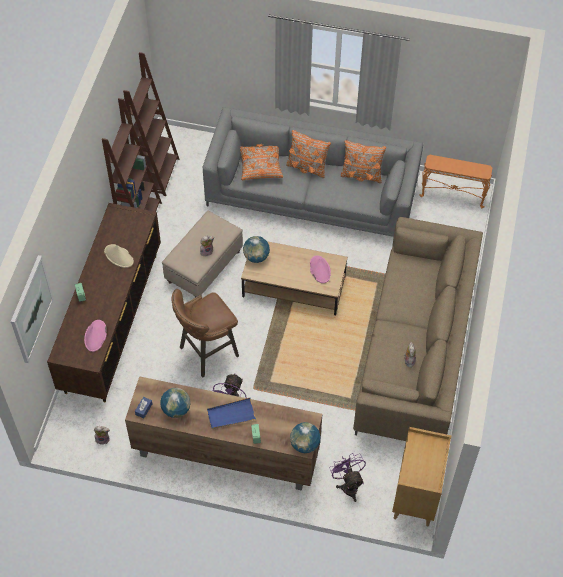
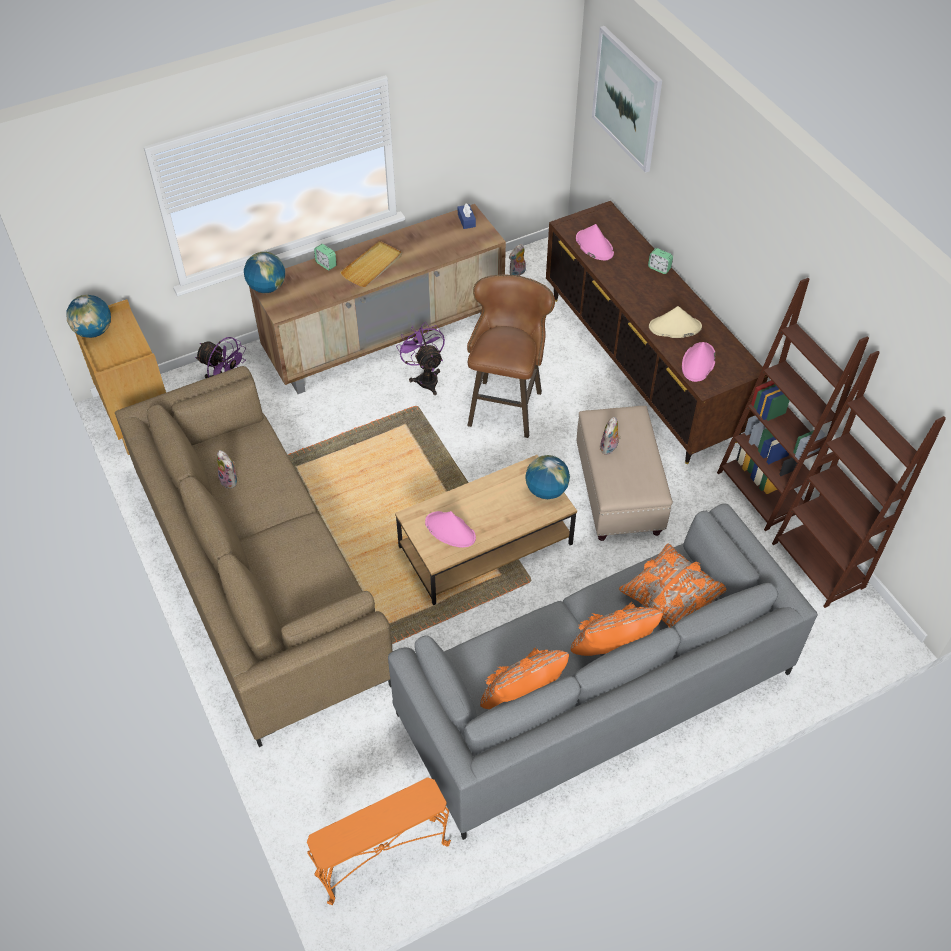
camera: 140 degrees right, 5 degrees down
(133, 230) = (698, 363): none -> pink hat
(176, 409) = (434, 238): globe -> globe (94, 331)
(231, 415) = (372, 266): blue tray -> beige tray

